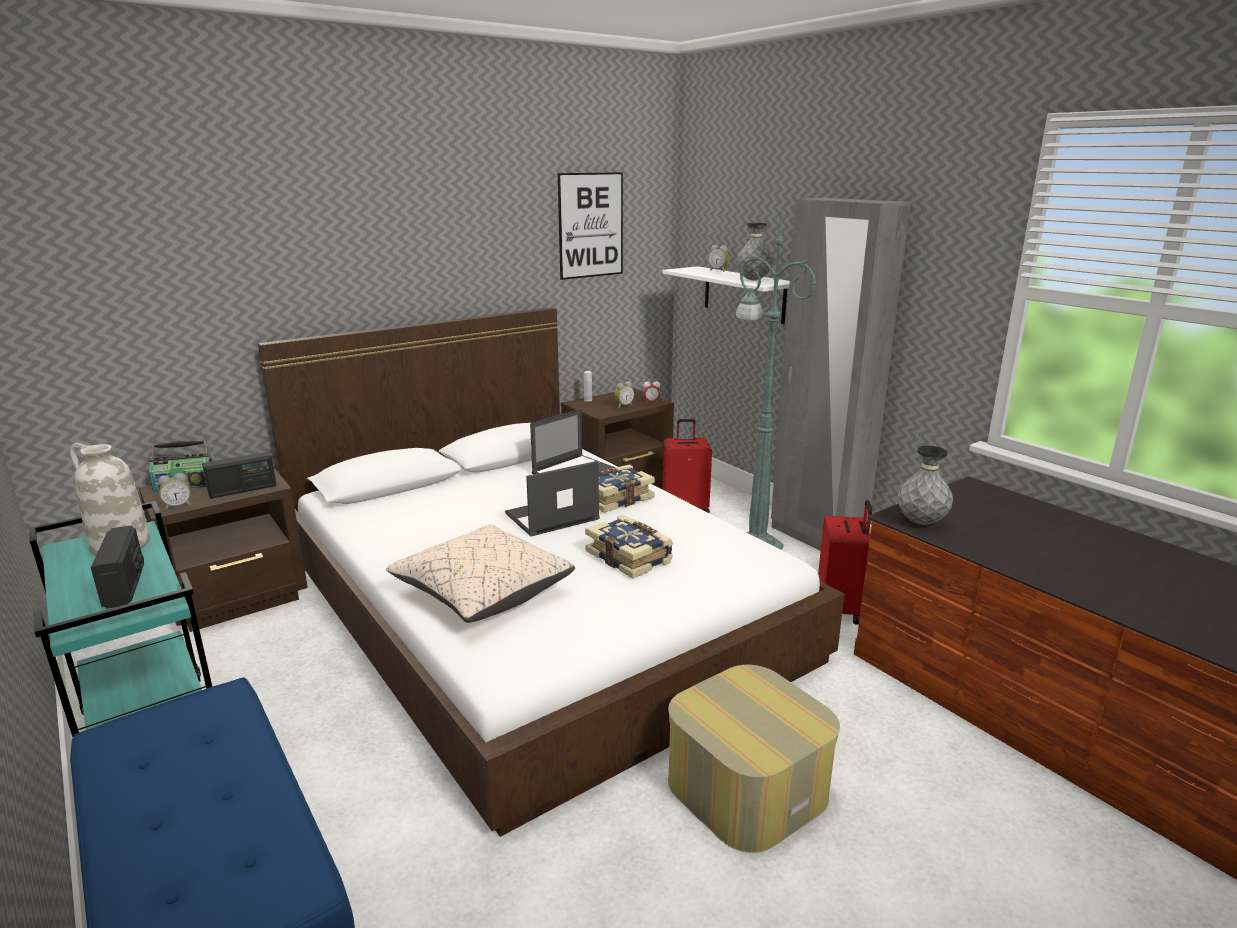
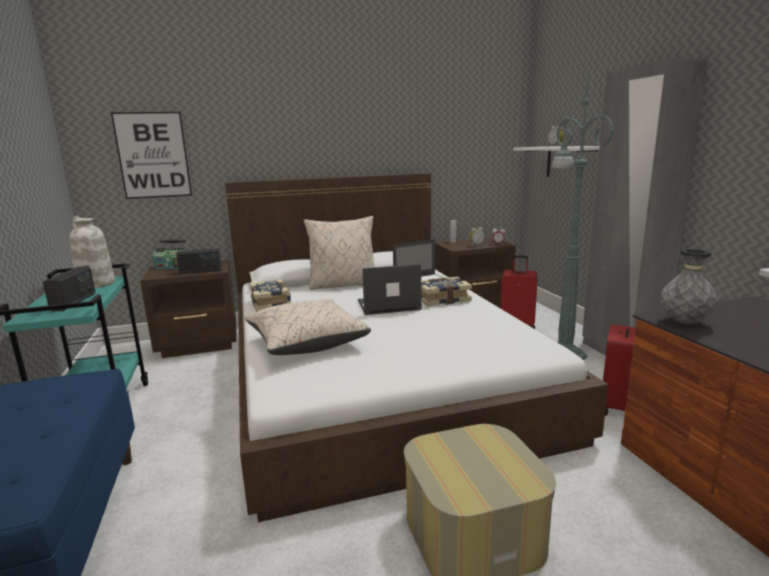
camera: 20 degrees right, 5 degrees down
(178, 506) = (159, 276): alarm clock -> none
(463, 485) = (343, 284): none -> beige pillow
(591, 225) = (461, 116): picture -> picture (153, 155)
(630, 557) = (428, 334): book -> book (271, 303)
(753, 280) = (576, 146): grey vase -> none

